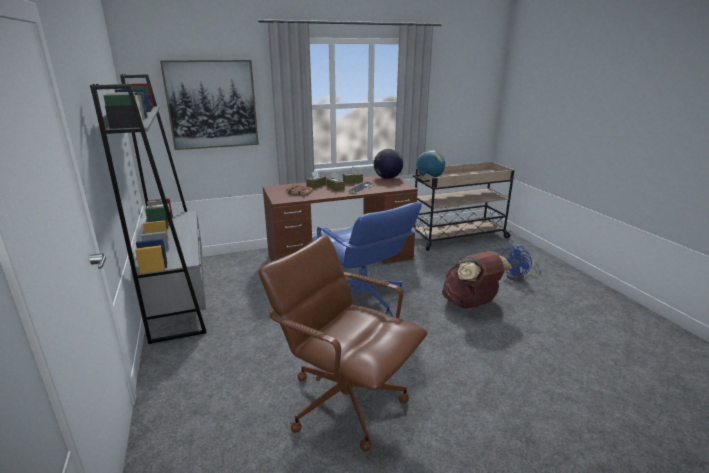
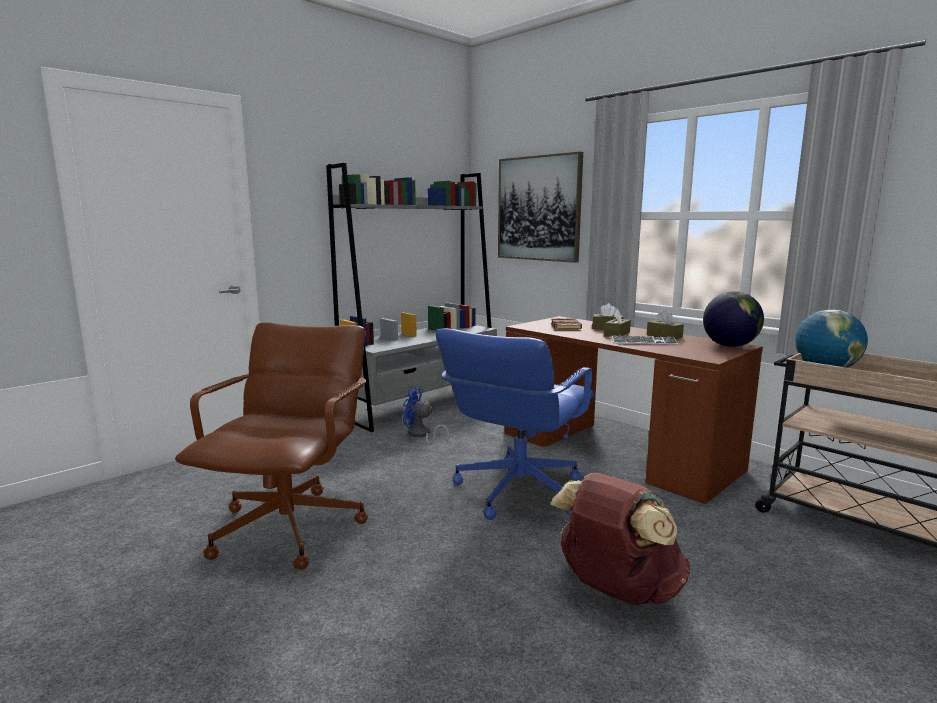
camera: 65 degrees right, 10 degrees down
(518, 277) = (835, 649): blue fan -> blue fan (421, 435)

